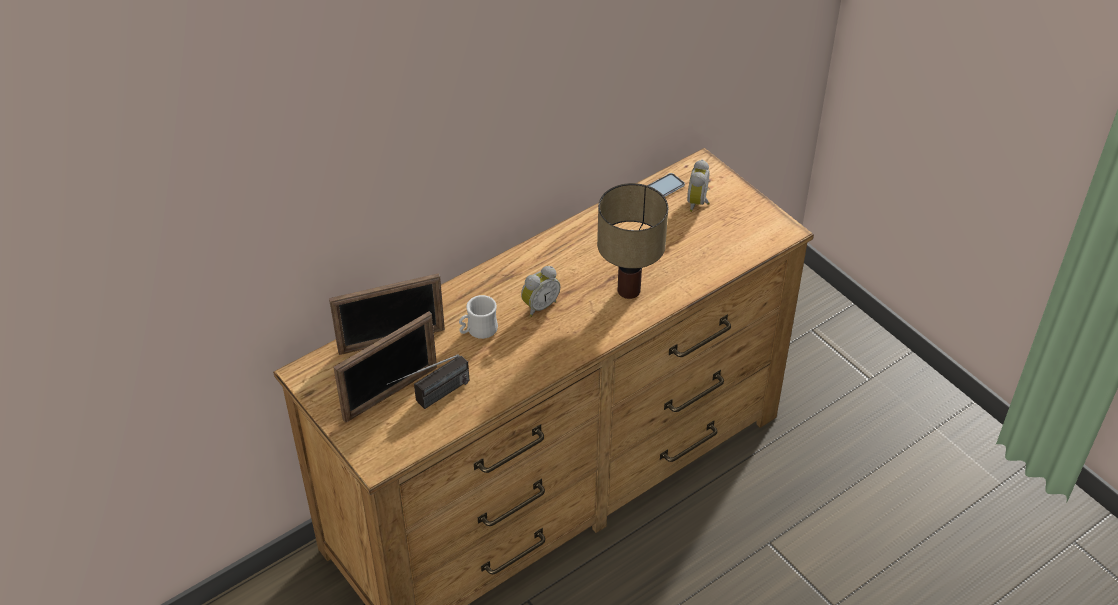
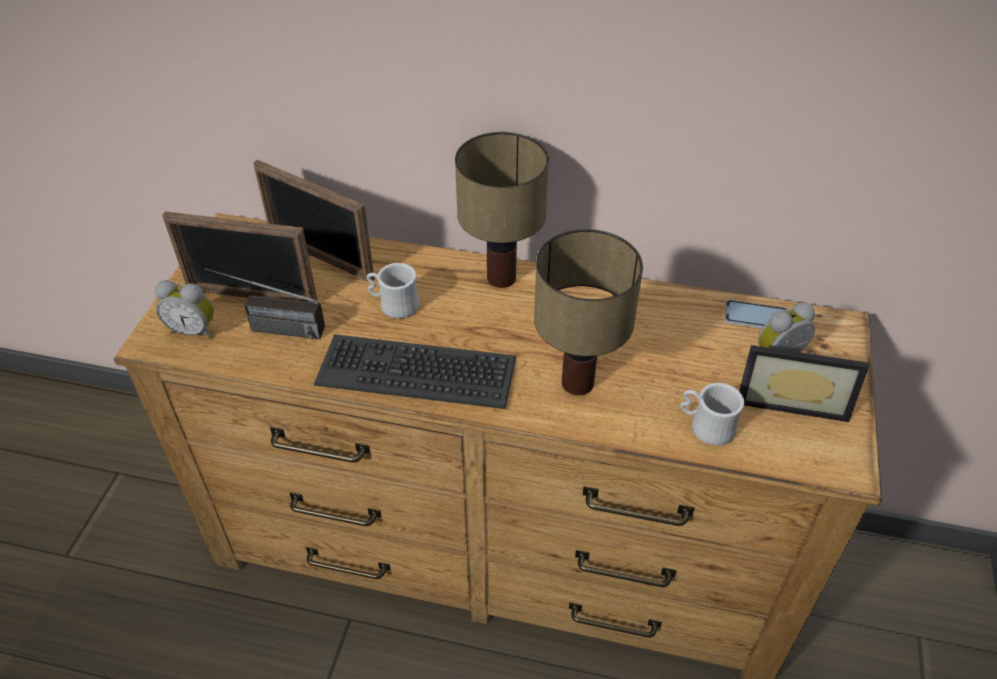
camera: 50 degrees right, 0 degrees up
(512, 269) = (502, 278): none -> table lamp
(539, 306) = (475, 327): alarm clock -> alarm clock (194, 330)
(545, 351) = (417, 371): none -> keyboard
(710, 262) = (705, 426): none -> white mug
(727, 218) = (791, 398): none -> picture frame

